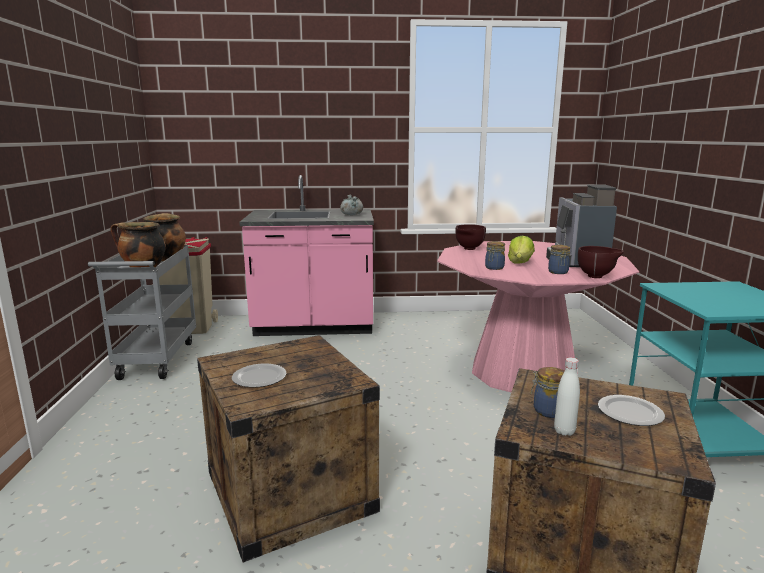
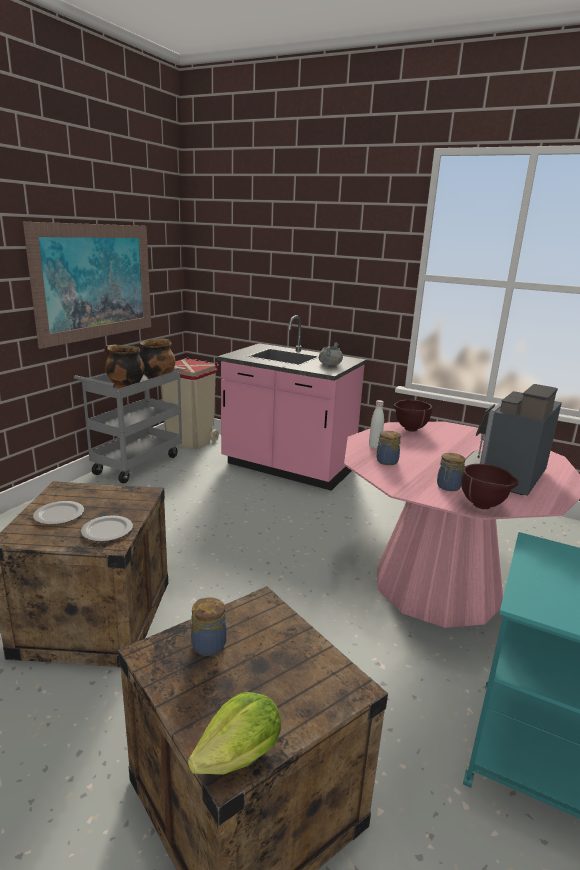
camera: 30 degrees right, 5 degrees up
(90, 151) = (95, 282): none -> picture
(520, 263) = (429, 462): lettuce -> lettuce (240, 756)
(564, 431) = (183, 673): white bottle -> white bottle (374, 446)
(629, 412) = (280, 684): plate -> plate (107, 530)

